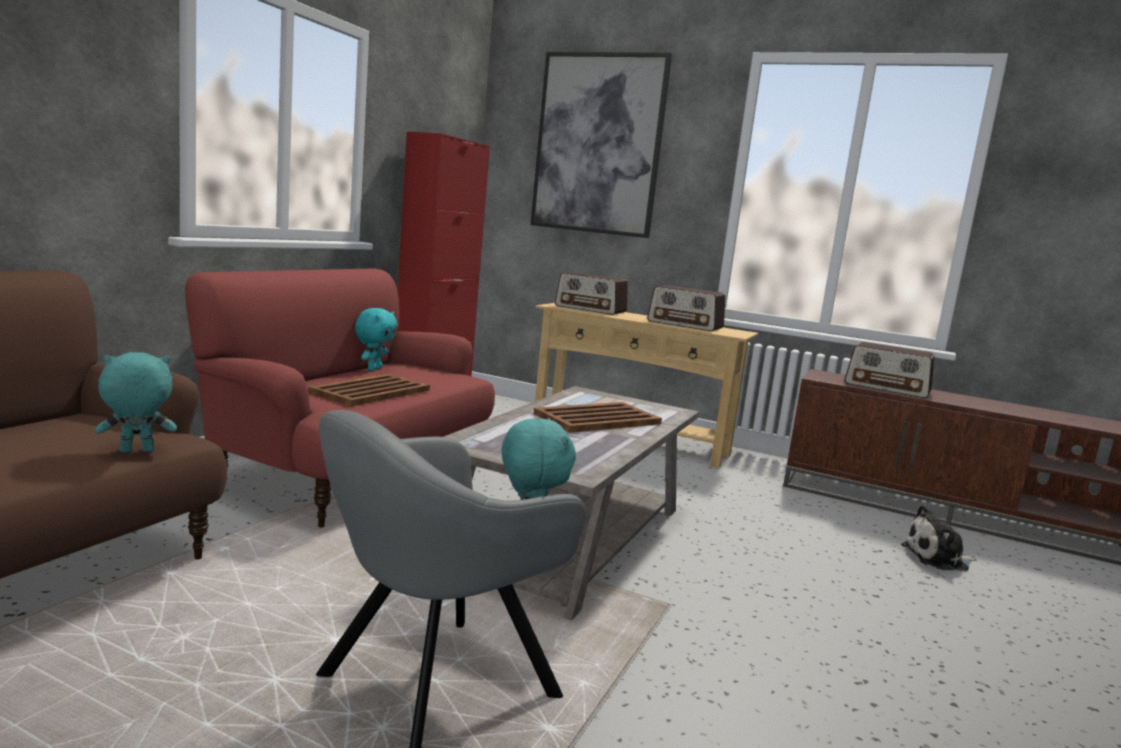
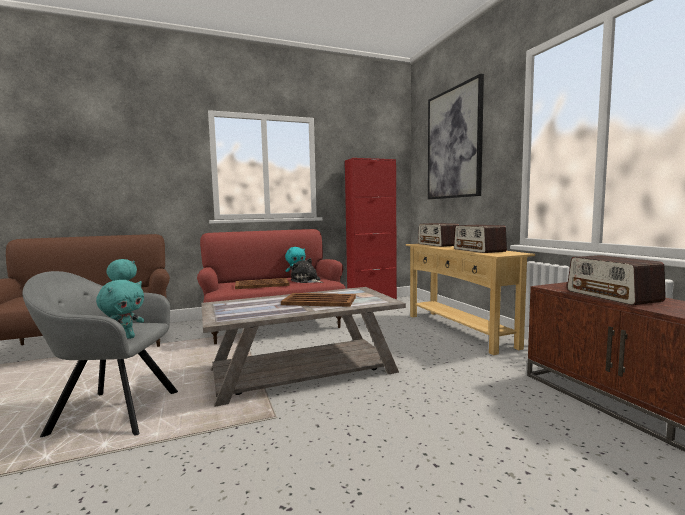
camera: 45 degrees right, 5 degrees down
(938, 558) = (579, 464): plush toy -> plush toy (306, 281)

